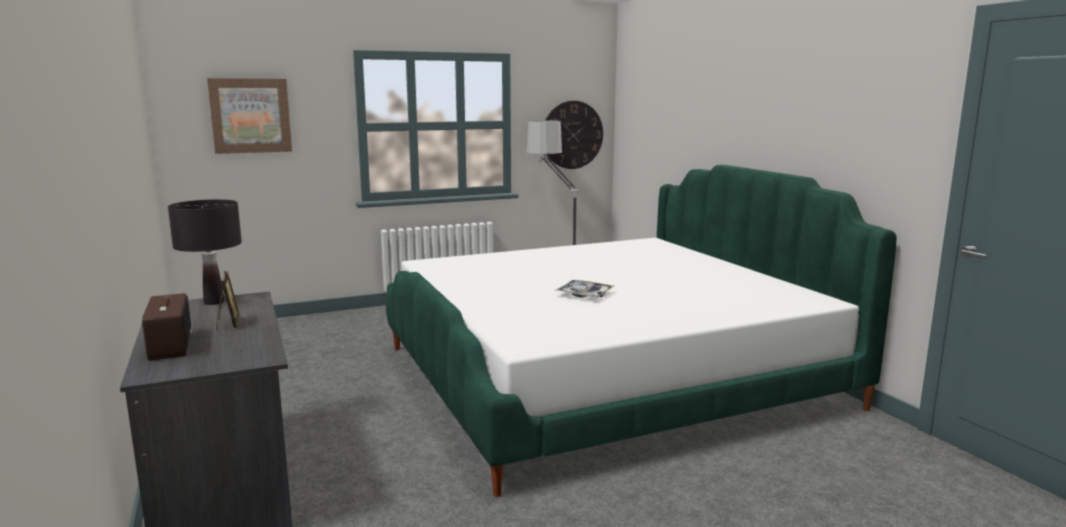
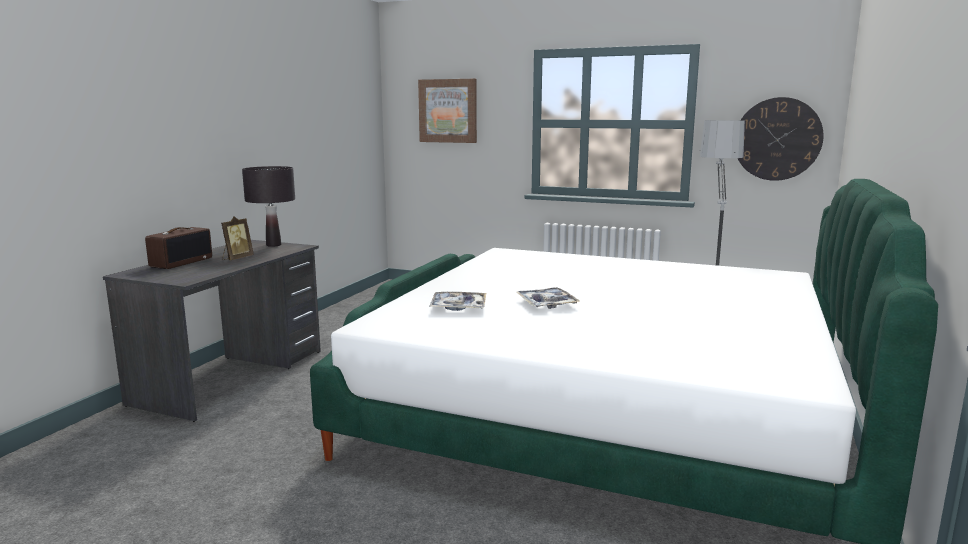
camera: 45 degrees right, 0 degrees up
(537, 314) = (458, 307): none -> tray

